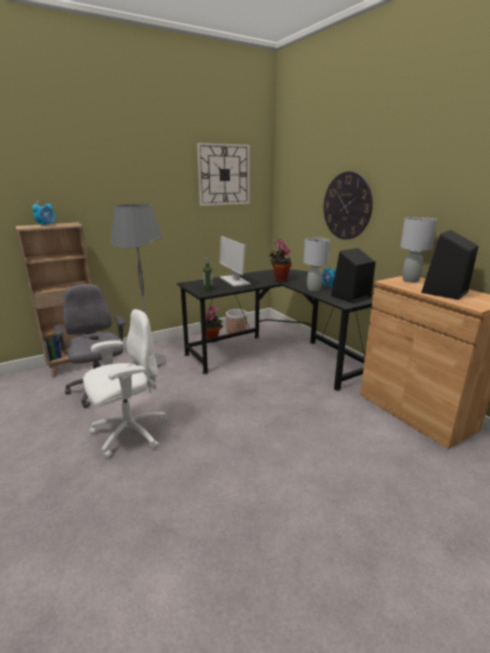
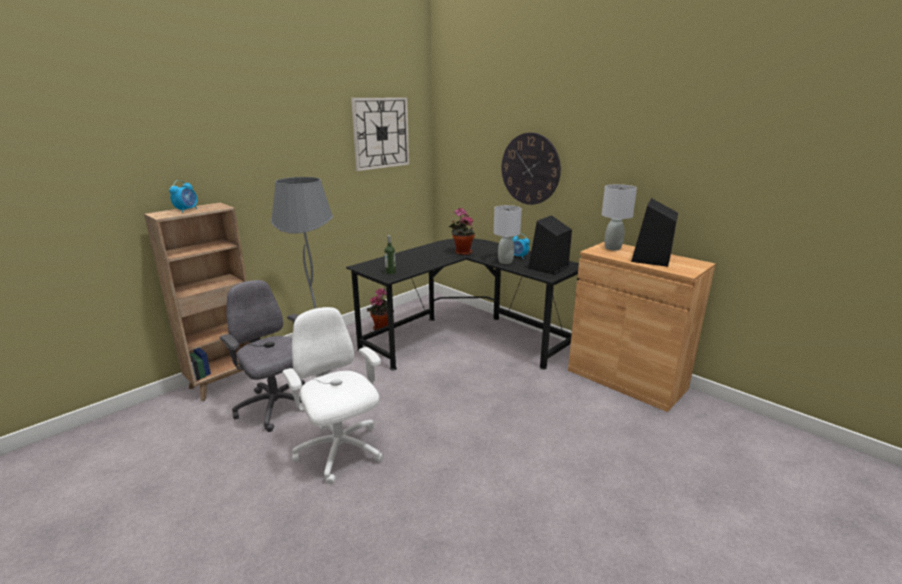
camera: 15 degrees left, 0 degrees up
(128, 433) = (340, 452): white office chair -> white office chair turned 75 degrees counterclockwise
(234, 281) = (412, 258): monitor -> none
(236, 330) = (404, 313): planter -> none

